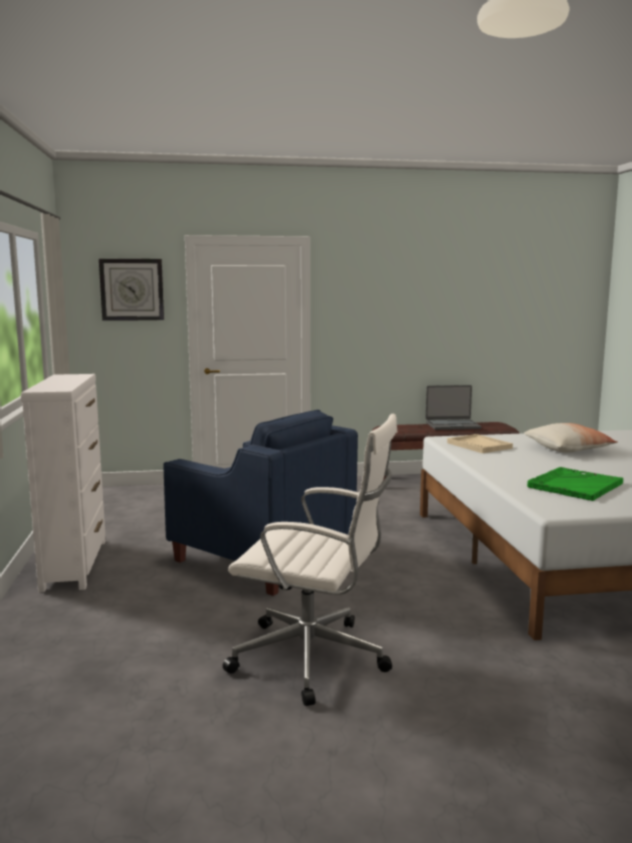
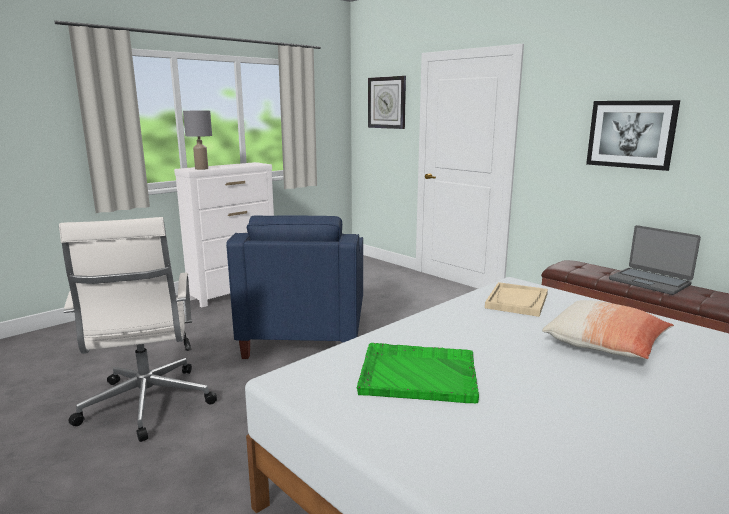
camera: 55 degrees right, 5 degrees up
(63, 387) = (202, 169): none -> grey table lamp
(411, 315) = (631, 134): none -> picture

